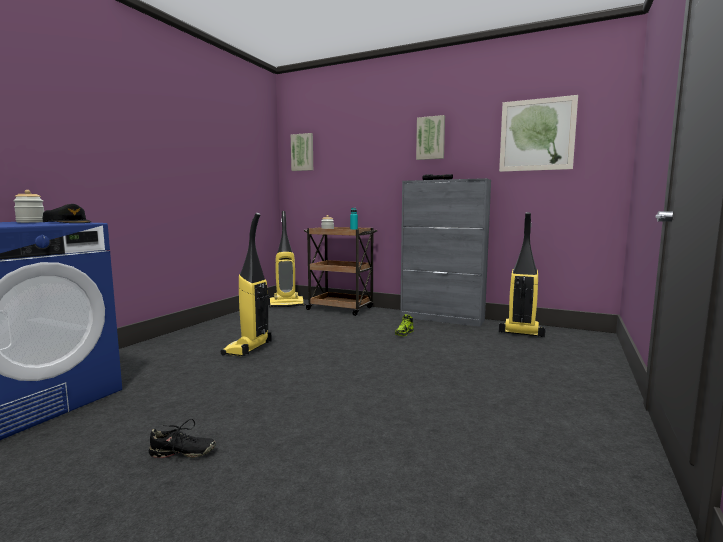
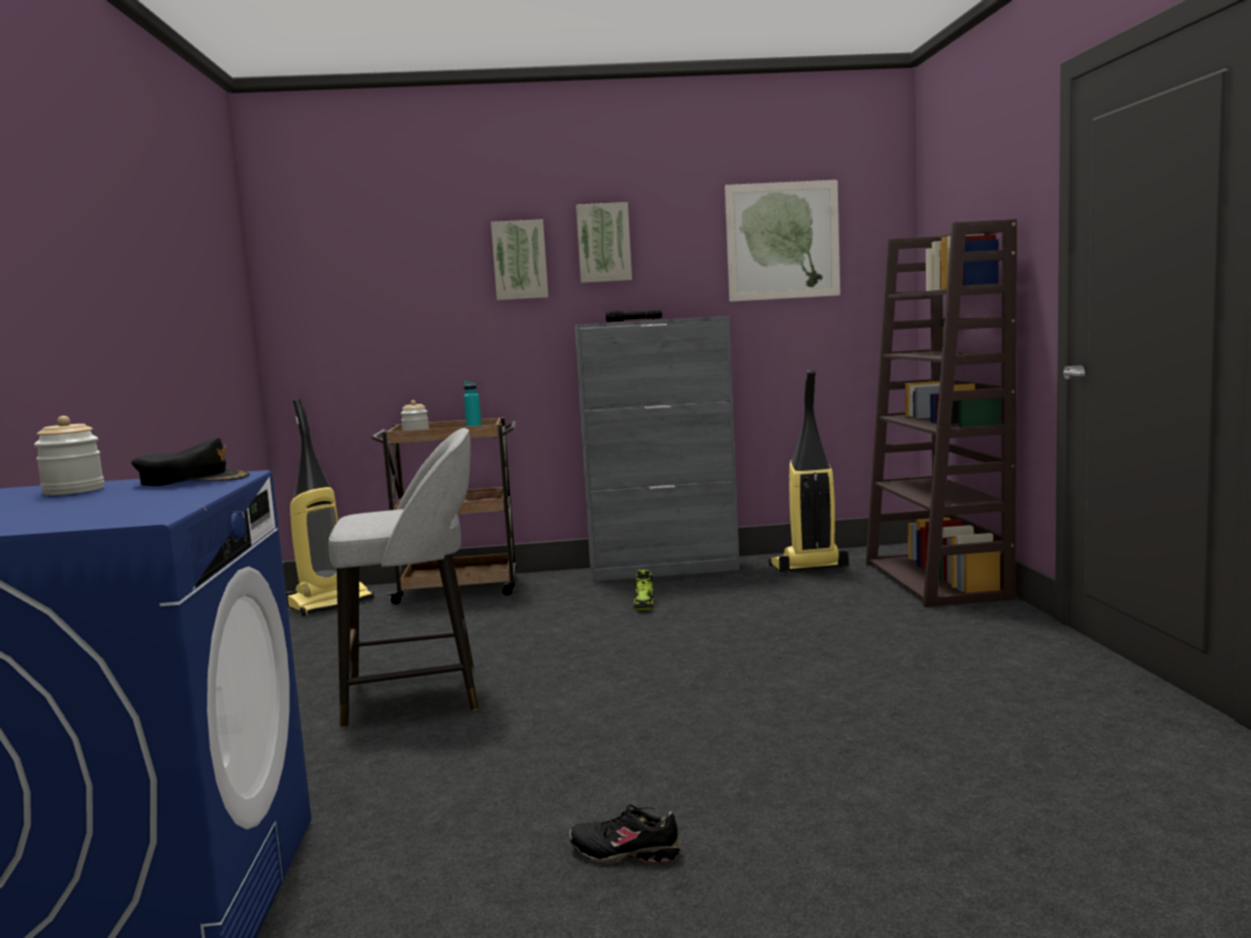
camera: 30 degrees left, 0 degrees up
(182, 453) = (625, 852): black shoe -> black shoe turned 135 degrees counterclockwise
(248, 349) = (418, 694): vacuum cleaner -> grey stool
(302, 152) = (318, 268): picture -> picture (520, 260)
(591, 358) = (937, 580): none -> brown bookcase

